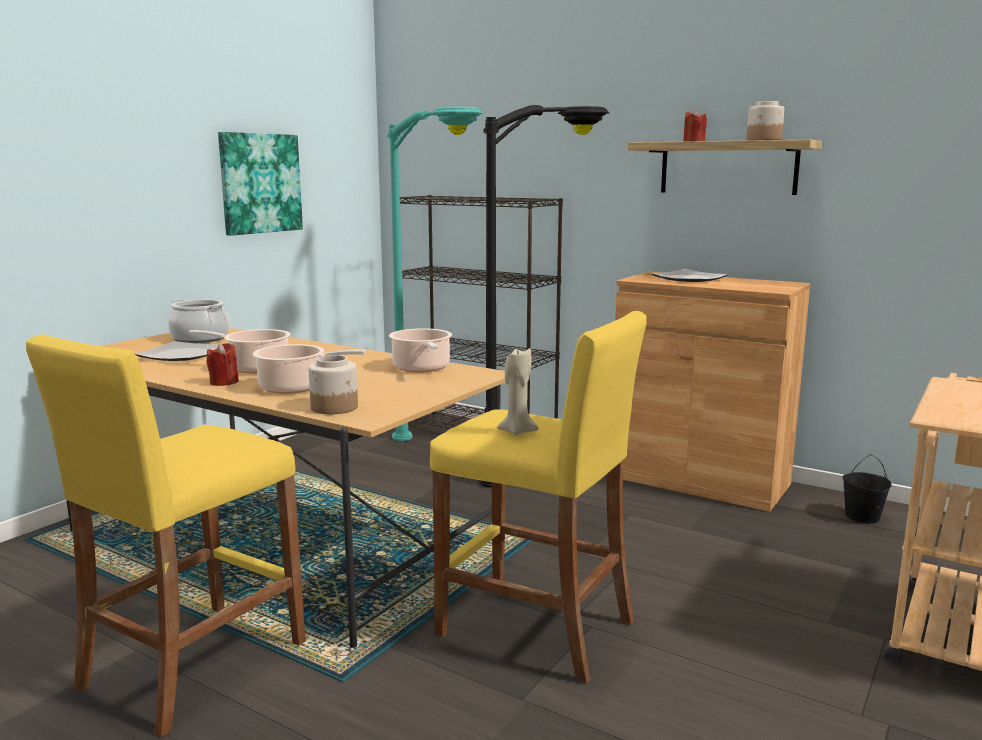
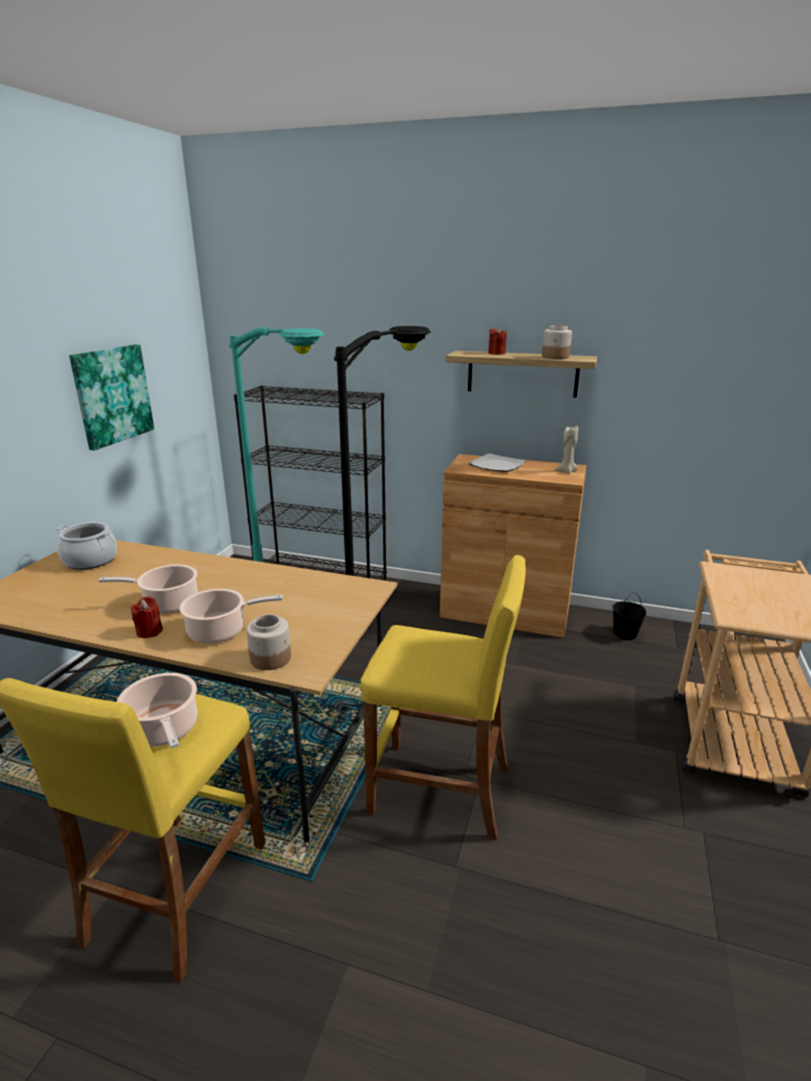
camera: 15 degrees left, 10 degrees up
(181, 355) = (85, 590): plate -> none
(422, 368) = (316, 586): cooking pot -> cooking pot (164, 731)
(517, 431) = (429, 660): beige candle -> beige candle (566, 471)

